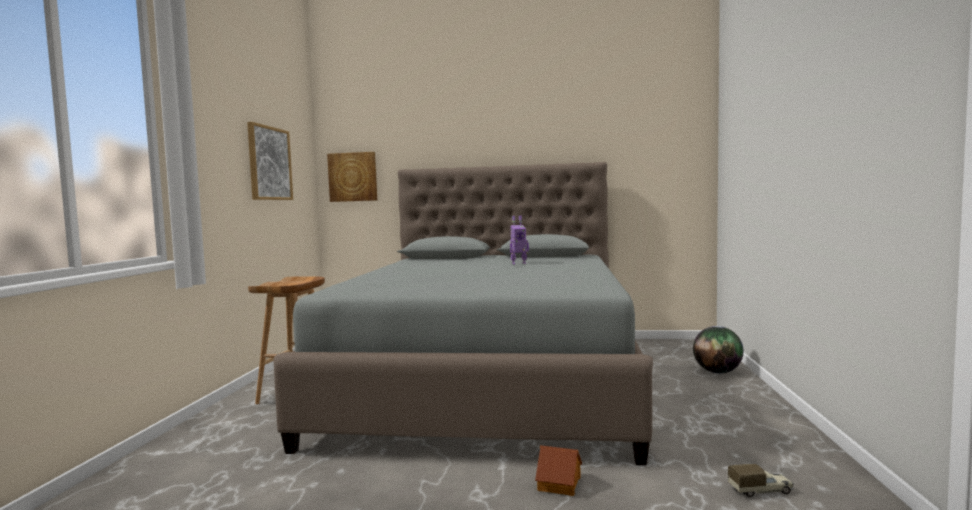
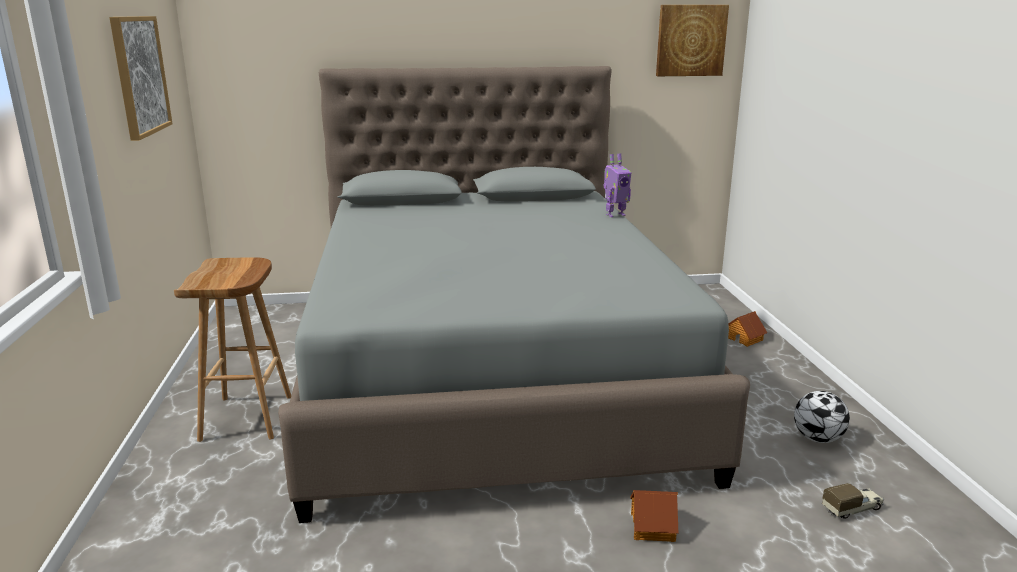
camera: 15 degrees left, 15 degrees up
(353, 177) = (245, 76): picture -> picture (690, 40)
(518, 263) = (520, 221): toy robot -> toy robot (614, 215)
(717, 372) = (744, 338): globe -> toy house
(752, 440) = (817, 439): none -> football

